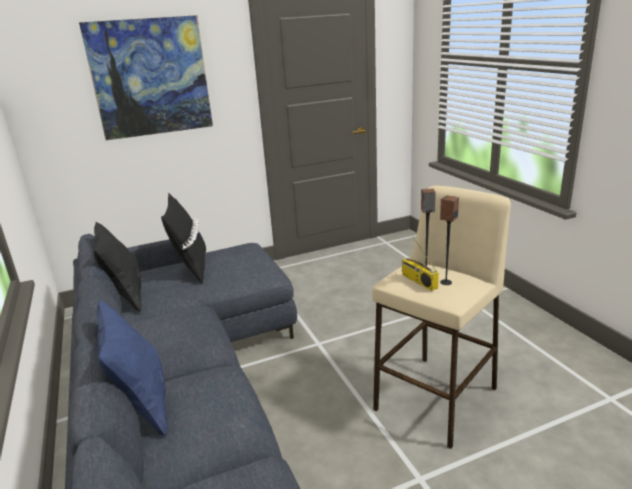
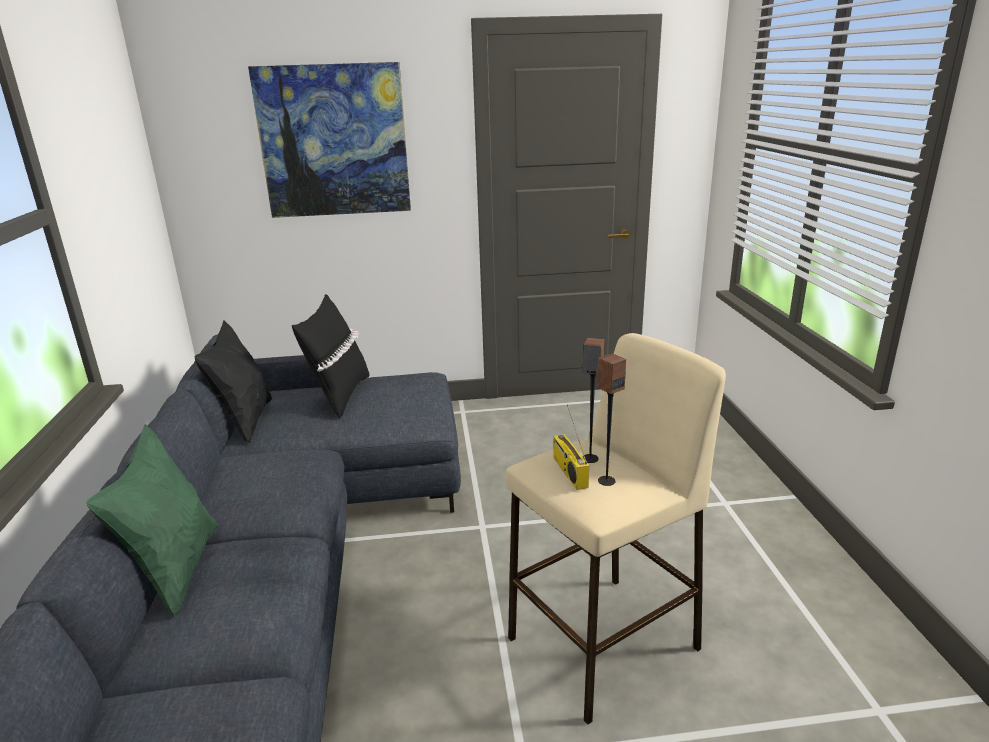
camera: 15 degrees right, 0 degrees up
(142, 406) = (175, 570): blue pillow -> green pillow

